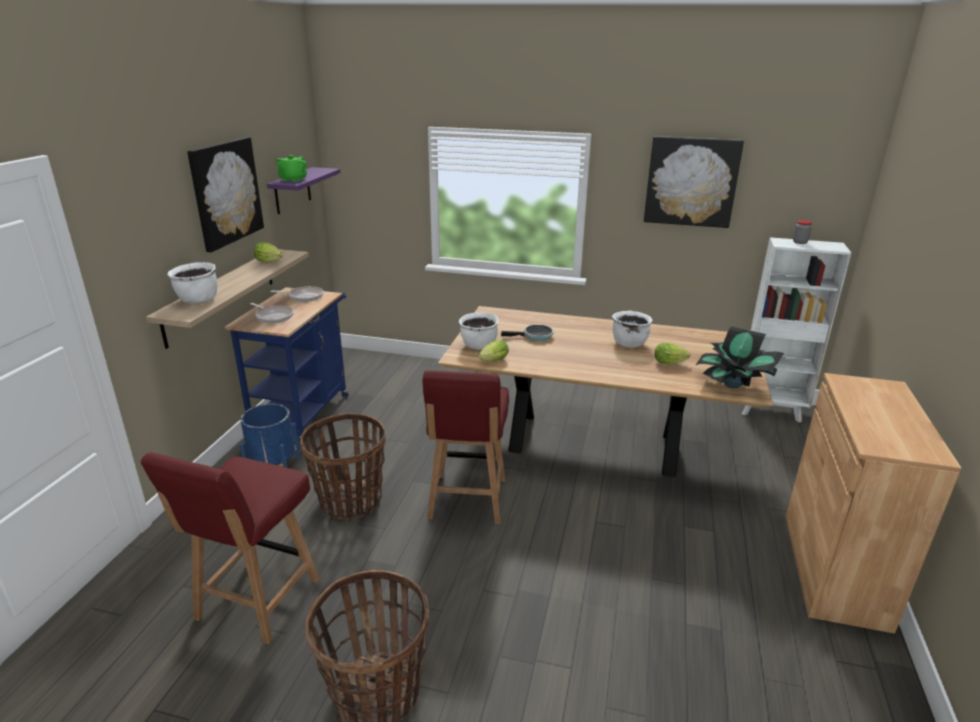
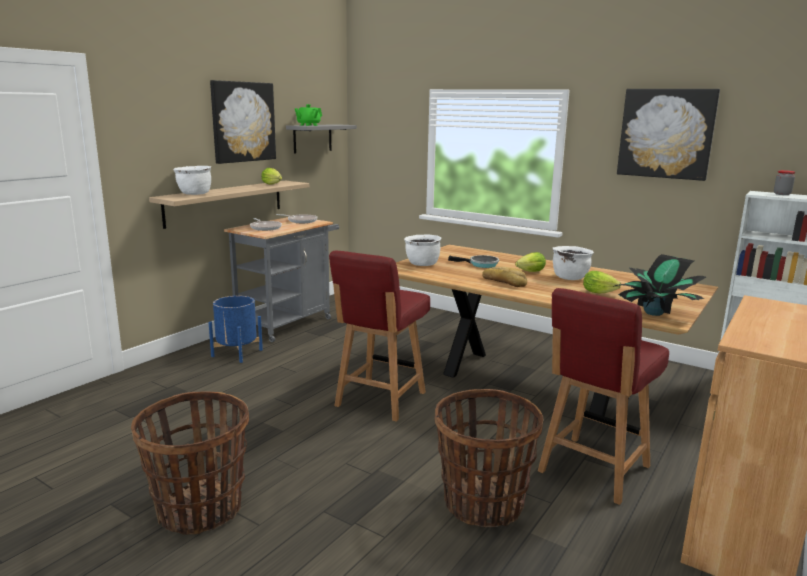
camera: 20 degrees right, 10 degrees down
(256, 601) = (158, 429): red chair -> red chair (592, 470)
(292, 190) = (312, 138): purple shelf -> grey shelf
(304, 411) = (288, 323): blue cart -> grey cart
(350, 501) = (279, 383): basket -> basket (482, 504)
(492, 361) = (424, 273): lettuce -> lettuce (529, 272)
(577, 361) = (504, 282): none -> bread

